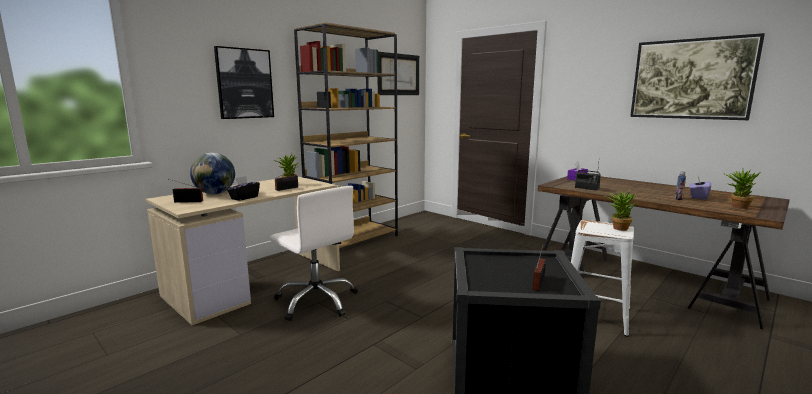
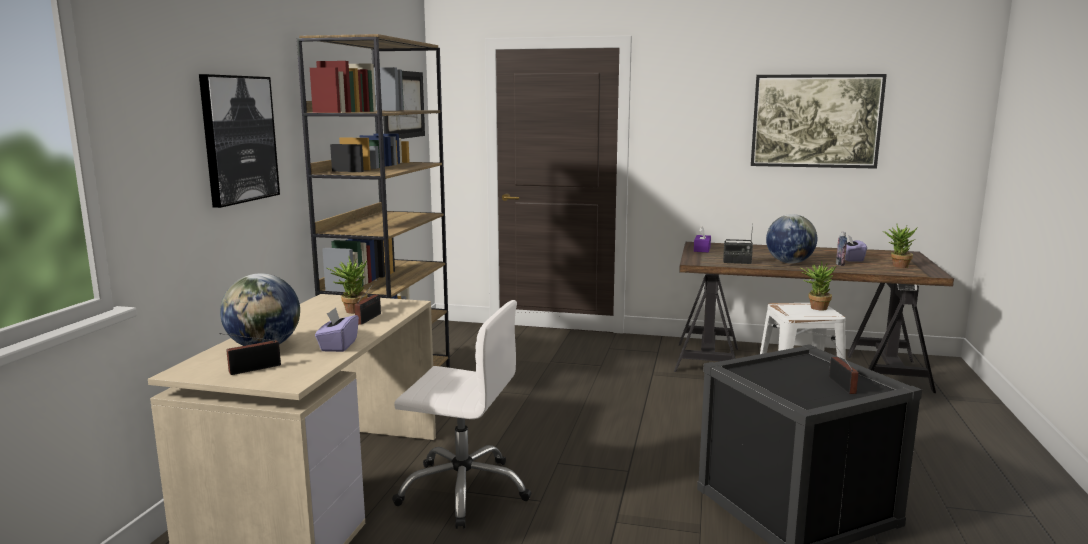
camera: 30 degrees left, 0 degrees up
(244, 198) = (338, 345): black tissue box -> purple tissue box
(632, 193) = (789, 262): none -> globe

